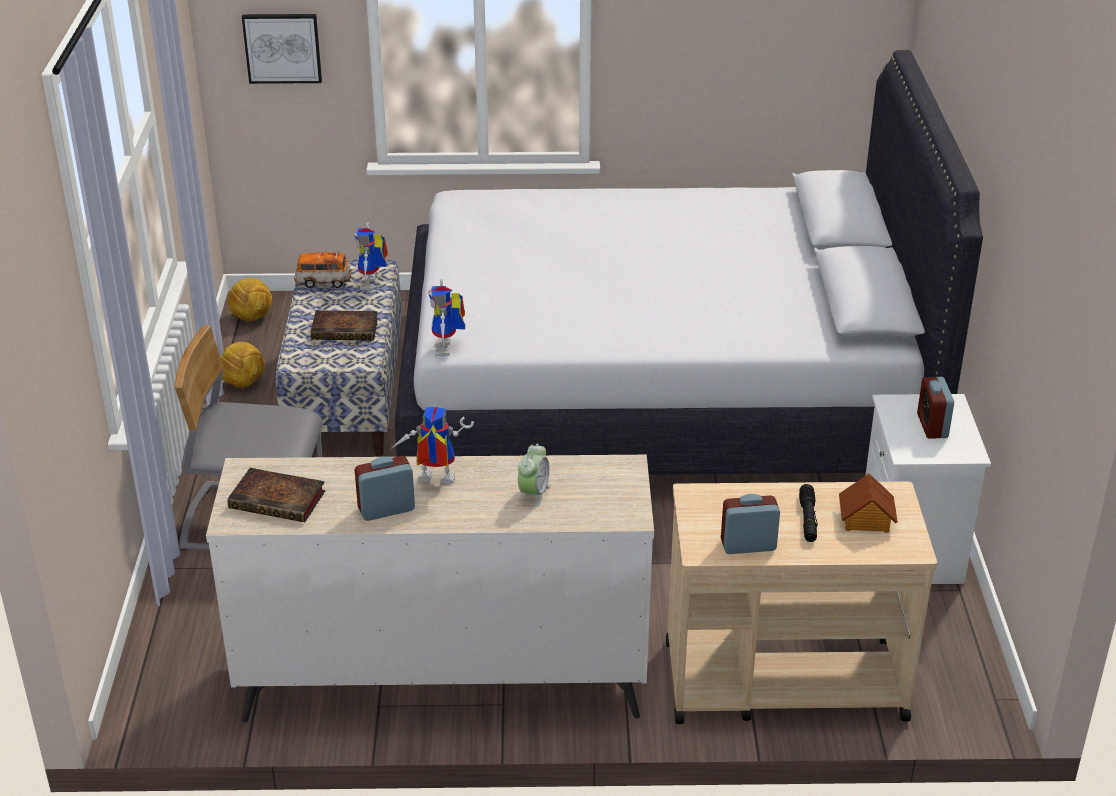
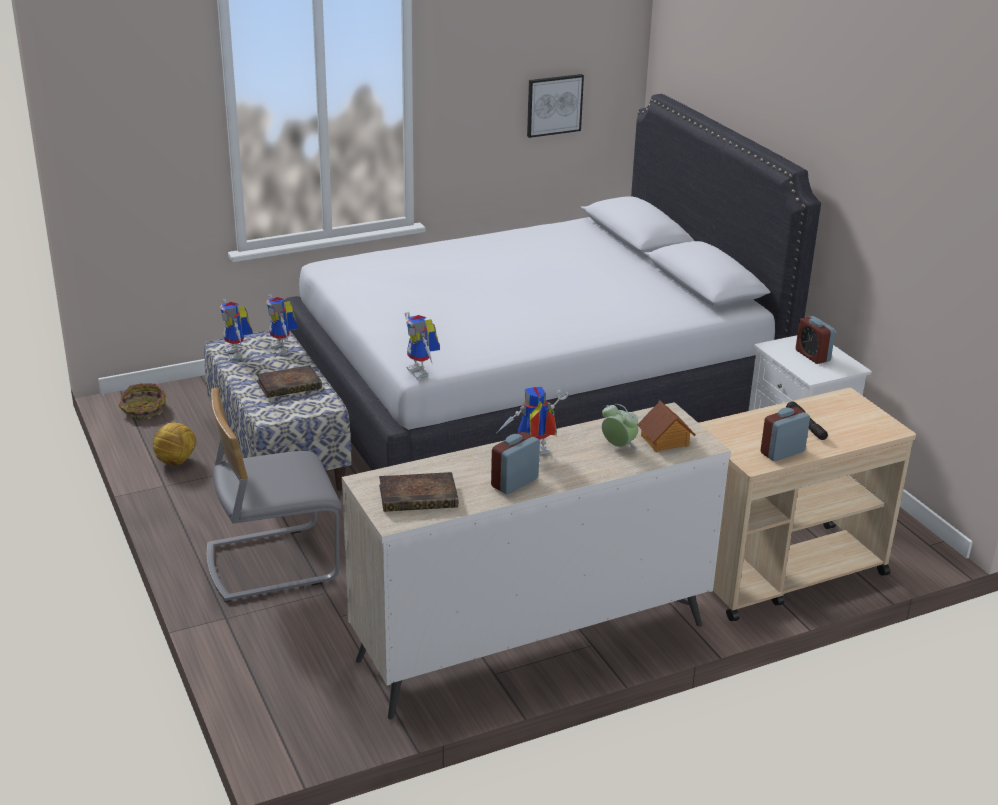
camera: 25 degrees left, 5 degrees down
(252, 317) = (143, 410): football -> basket
(282, 47) = (152, 155): picture -> picture (554, 105)
(323, 282) = (238, 354): toy car -> toy robot
(533, 493) = (618, 446): alarm clock -> alarm clock turned 45 degrees counterclockwise
(865, 519) = (844, 417): toy house -> toy house (665, 441)

